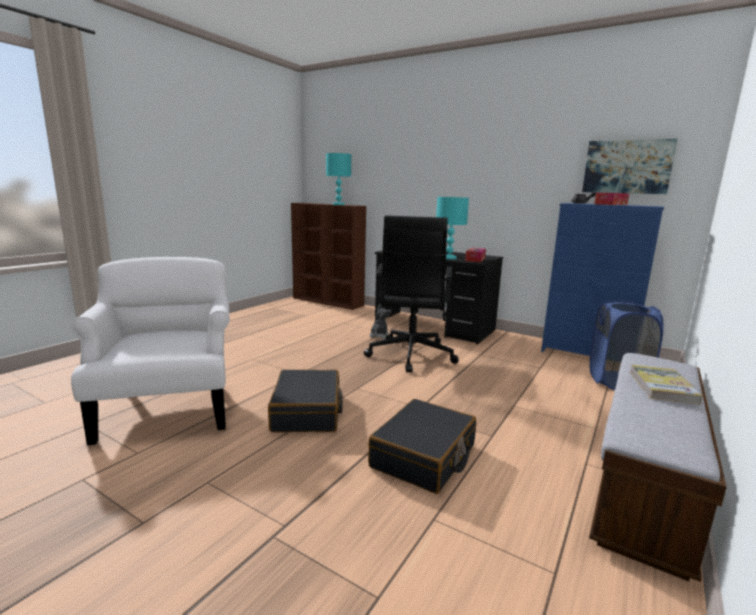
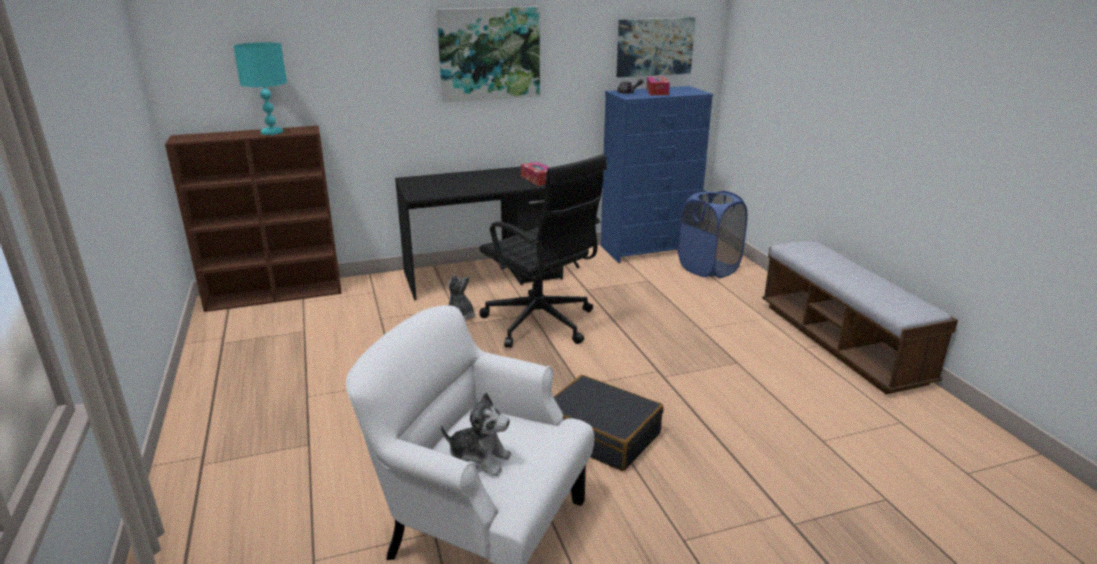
camera: 50 degrees left, 10 degrees up
(142, 341) = (479, 459): none -> plush toy
(424, 457) = (740, 407): black suitcase -> none
(448, 258) = (510, 185): turquoise table lamp -> none
(475, 167) = (489, 54): none -> picture
(662, 387) = (845, 268): book -> none

